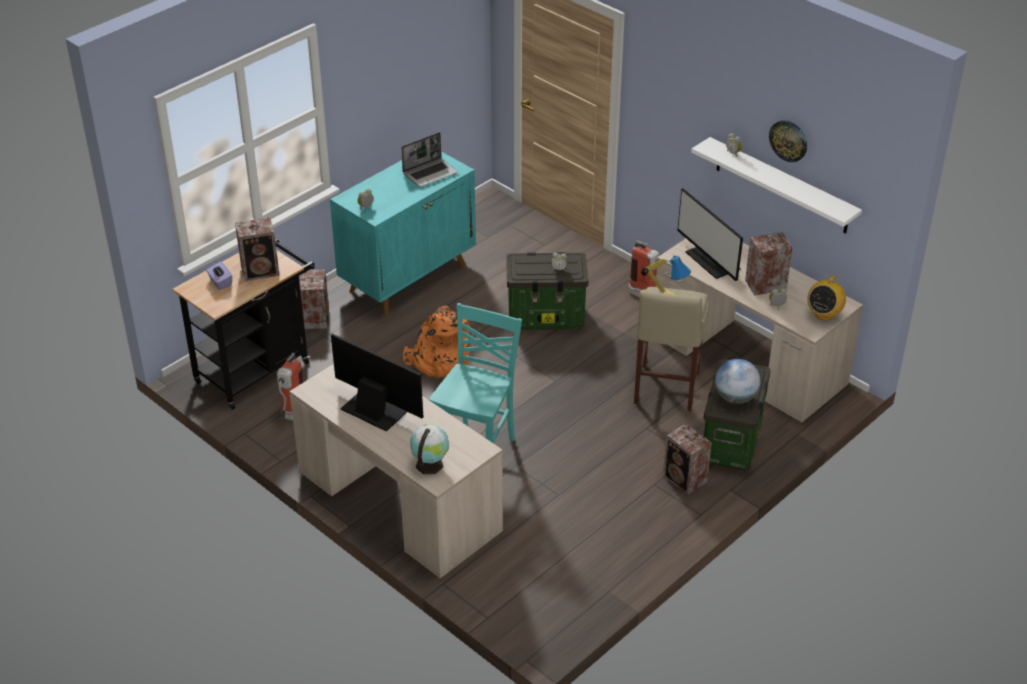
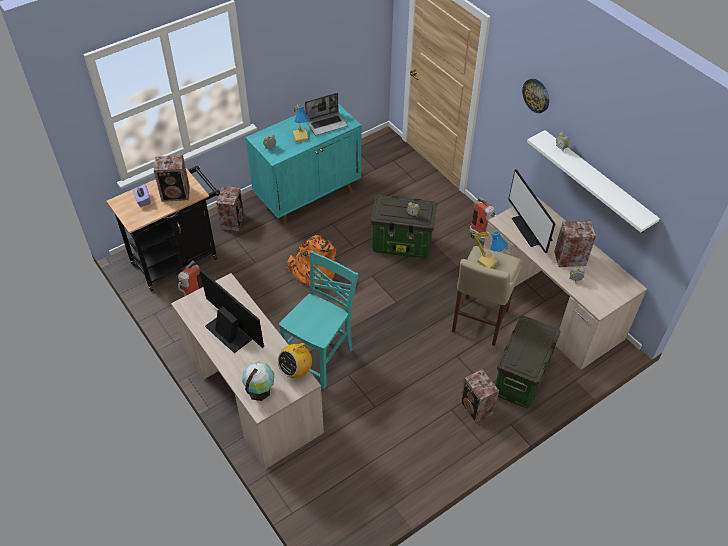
camera: 10 degrees right, 10 degrees up
(402, 191) = (301, 137): none -> table lamp
(735, 398) = (526, 355): globe -> none
(788, 140) = (607, 148): wall clock -> wall clock (536, 95)
(824, 314) = (612, 293): radio -> radio (296, 370)

